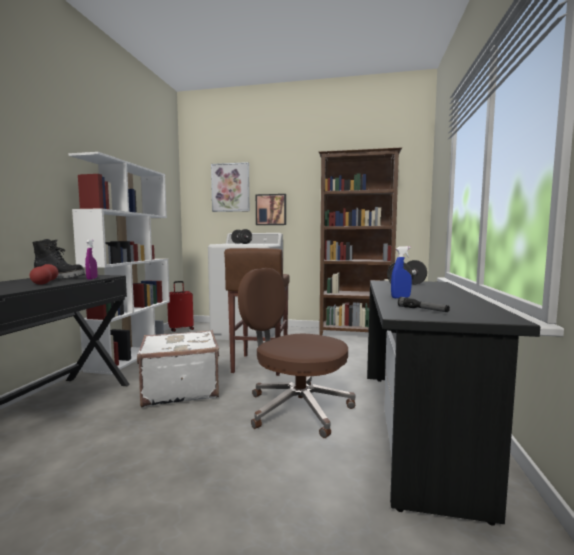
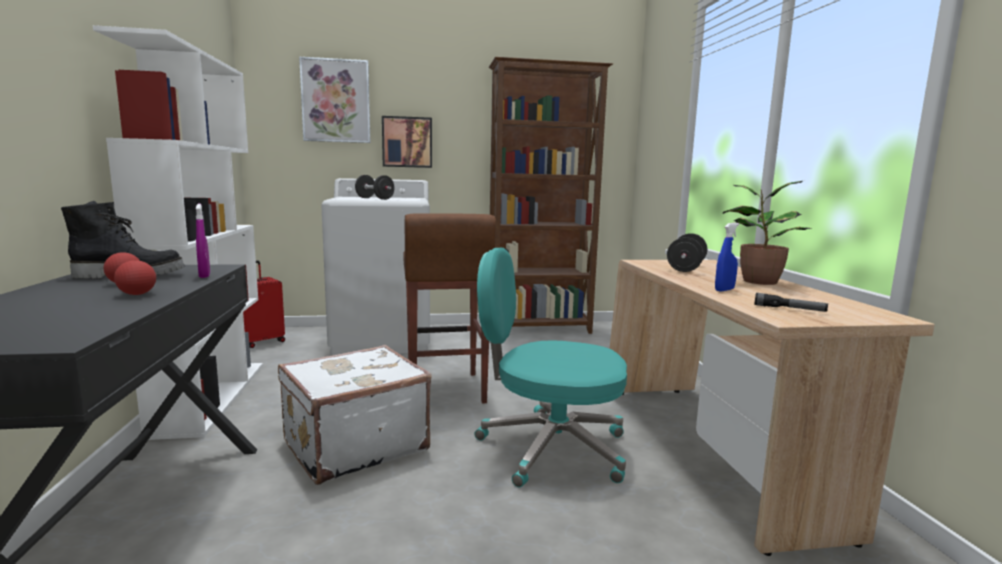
camera: 20 degrees left, 5 degrees up
(296, 408) = (550, 448): brown office chair -> turquoise office chair
(417, 429) = (711, 451): black desk -> beige desk
(445, 294) = (757, 281): none -> potted plant

